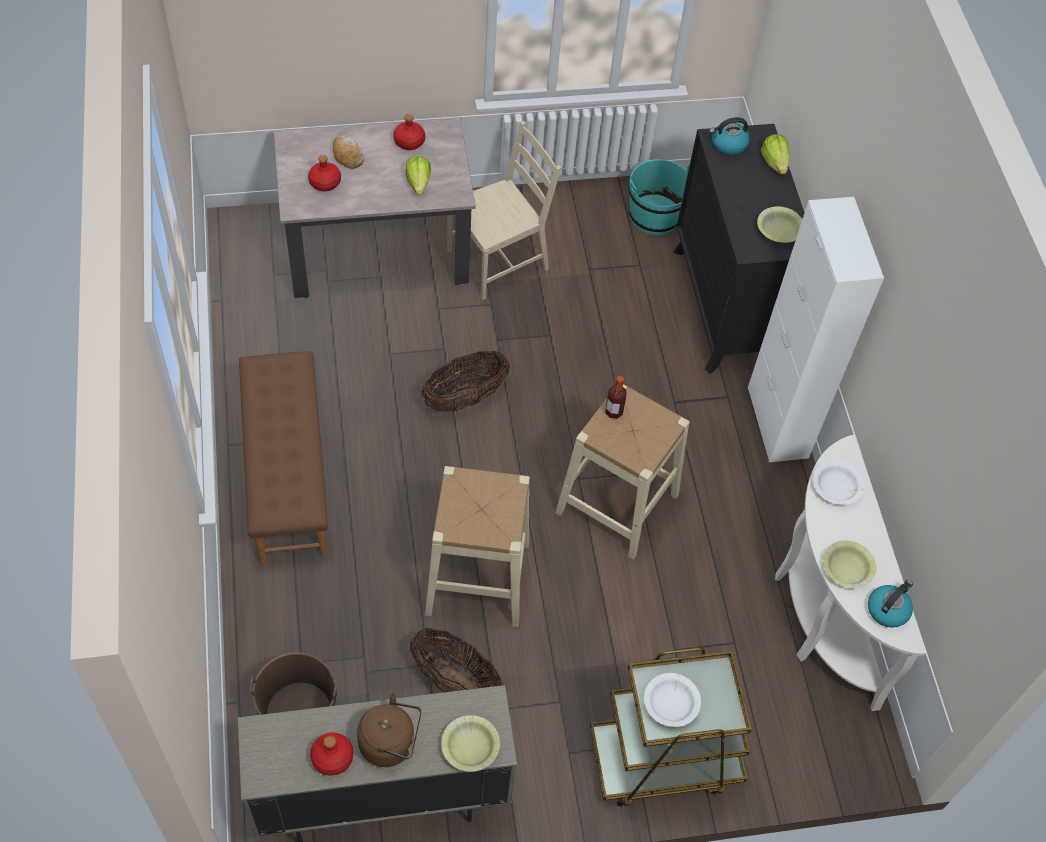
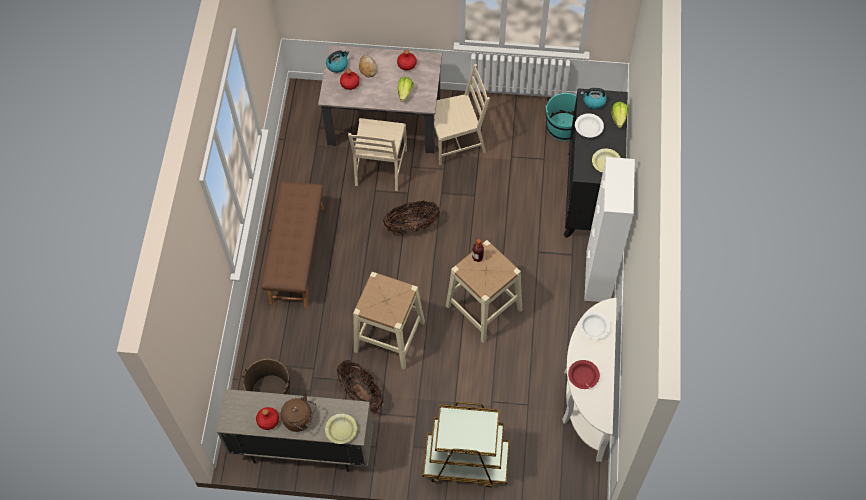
camera: 20 degrees right, 5 degrees up
(390, 318) = (380, 168): none -> beige chair
(671, 703) = (457, 431): white bowl -> white bowl (588, 128)
(847, 569) = (583, 376): yellow bowl -> red bowl
(887, 609) = (598, 405): kettle -> kettle (337, 65)

